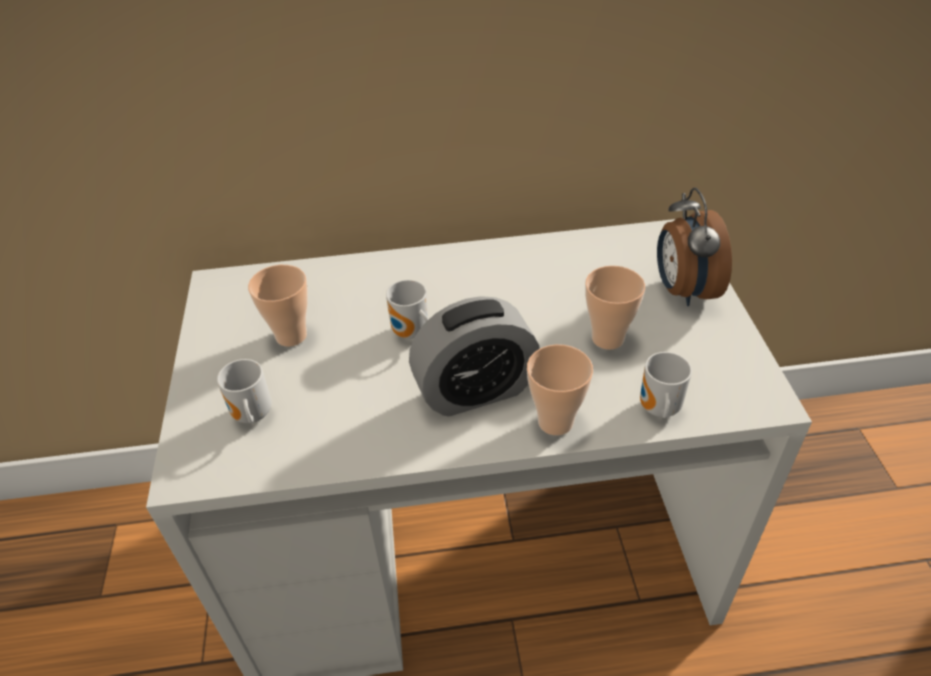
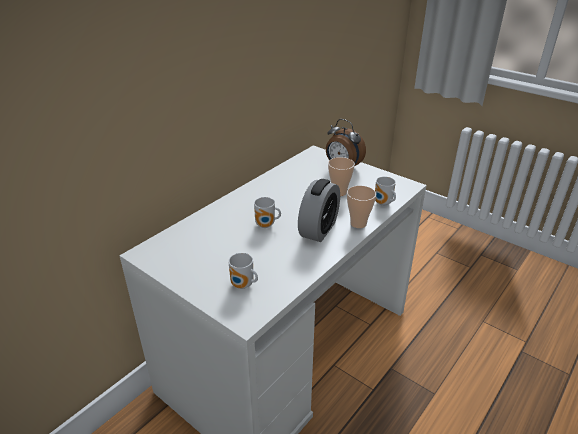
camera: 45 degrees left, 10 degrees down
(291, 335) = (215, 252): cup -> none

